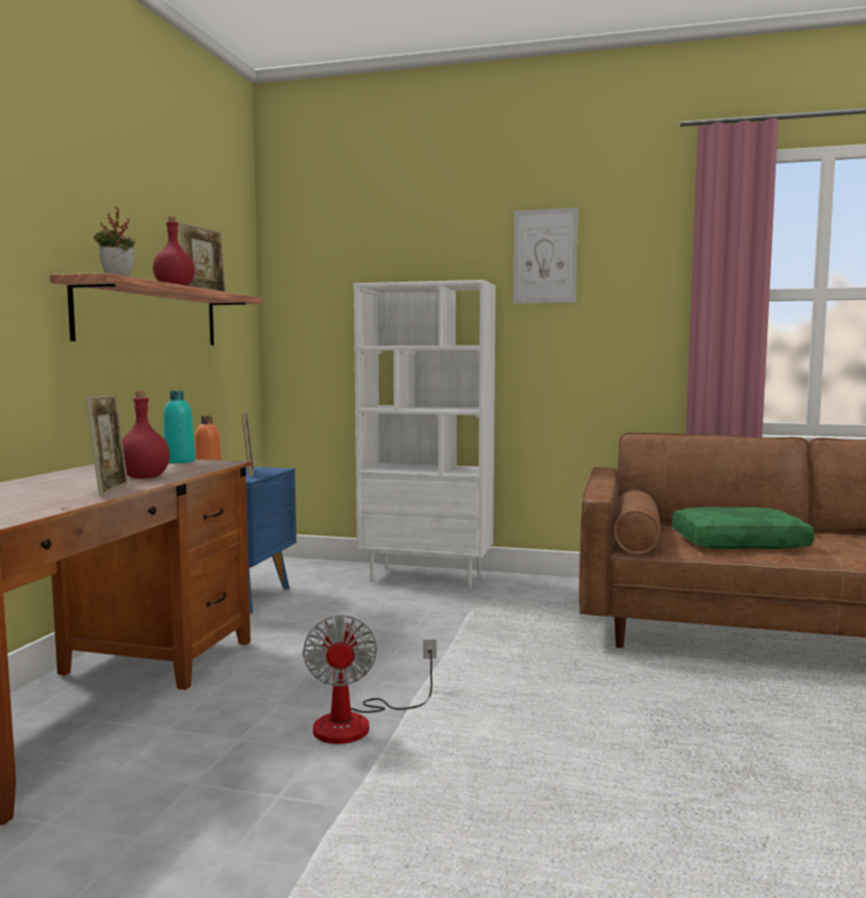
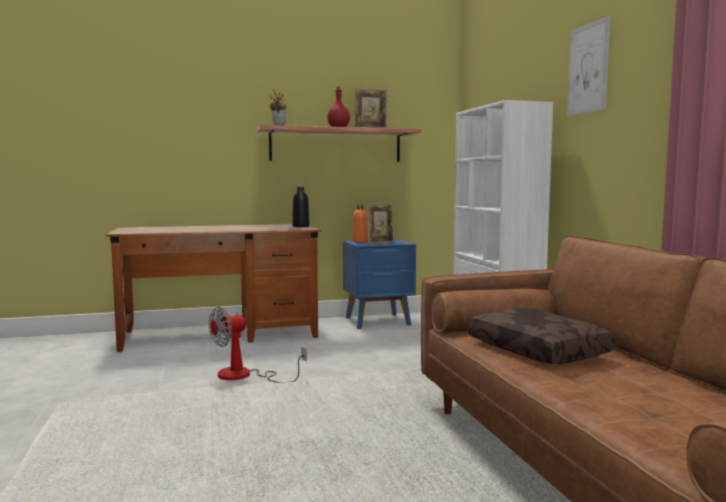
camera: 60 degrees right, 0 degrees up
(110, 490) = (206, 230): picture frame -> none
(143, 477) = (244, 229): red bottle -> none
(179, 461) = (300, 226): turquoise bottle -> black bottle
(738, 543) = (538, 350): green pillow -> brown pillow

